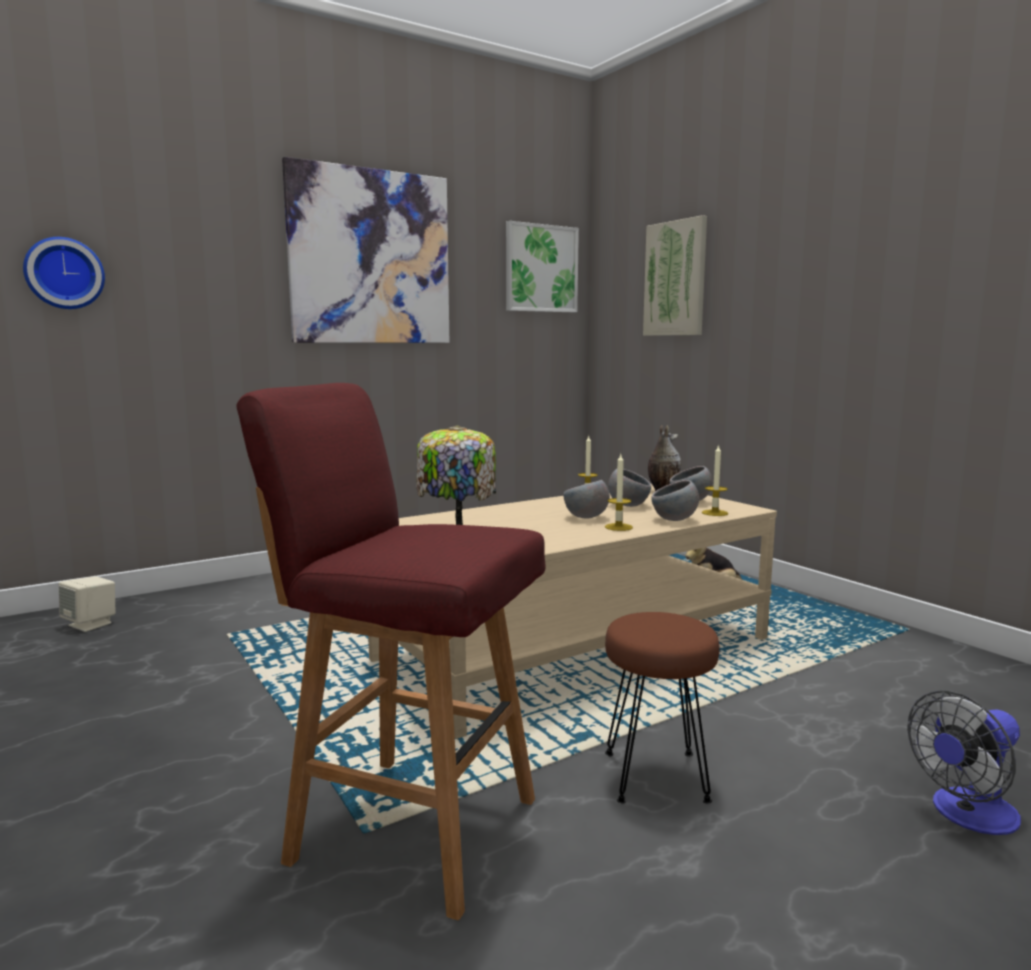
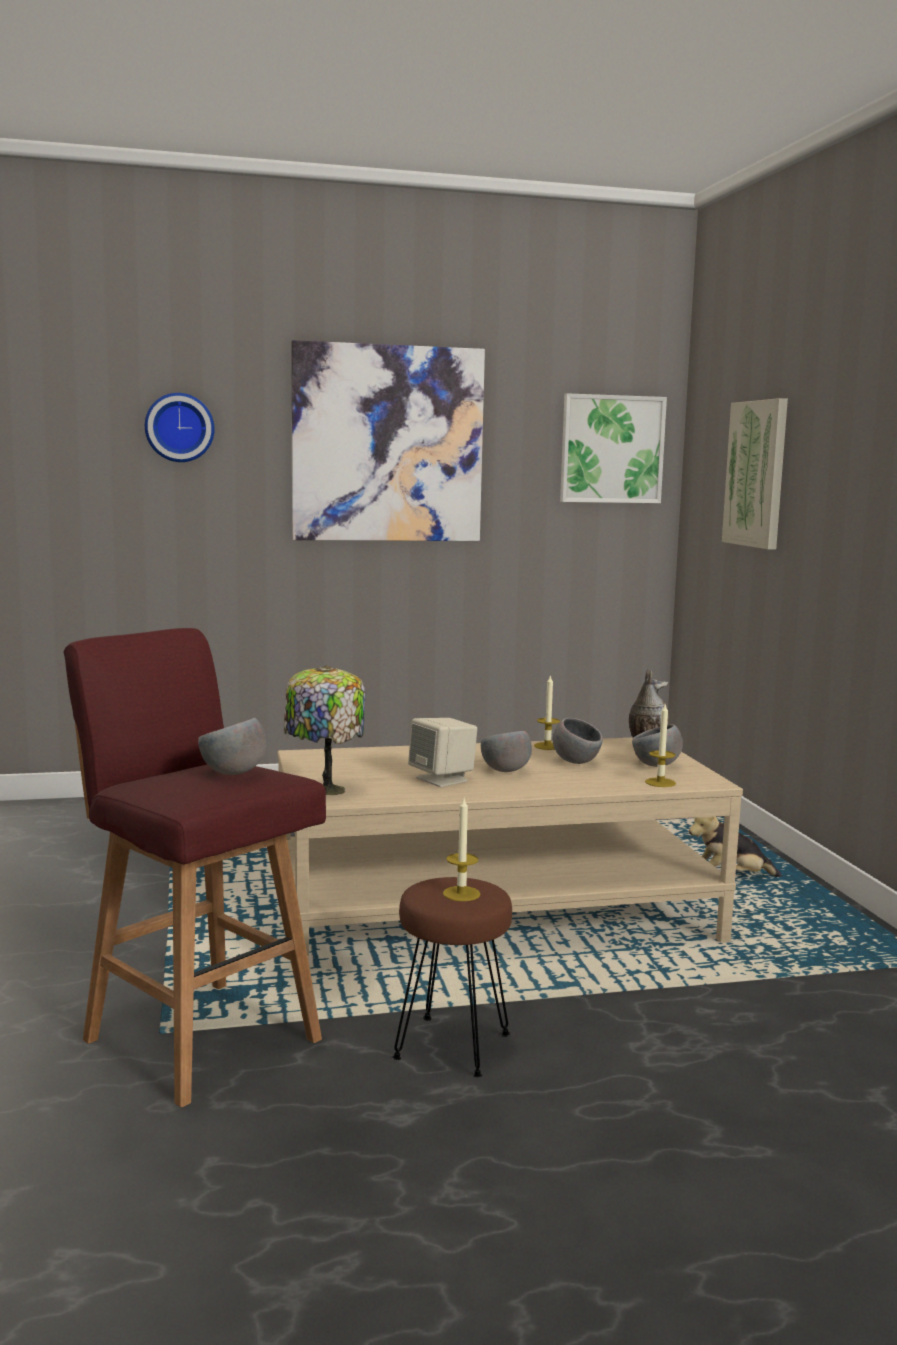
camera: 20 degrees right, 0 degrees up
(64, 273) = (69, 471): wall clock -> wall clock (179, 427)
(90, 624) = (61, 819): beige speaker -> beige speaker (442, 779)
(618, 527) = (522, 786): candle -> candle (461, 894)
(675, 520) = (598, 786): grey bowl -> grey bowl (233, 773)
(967, 815) = (732, 1145): fan -> none

